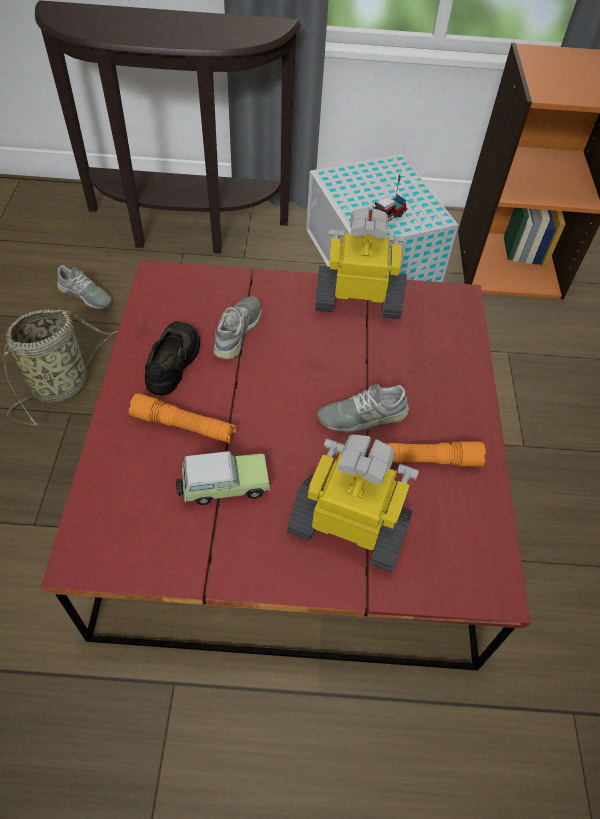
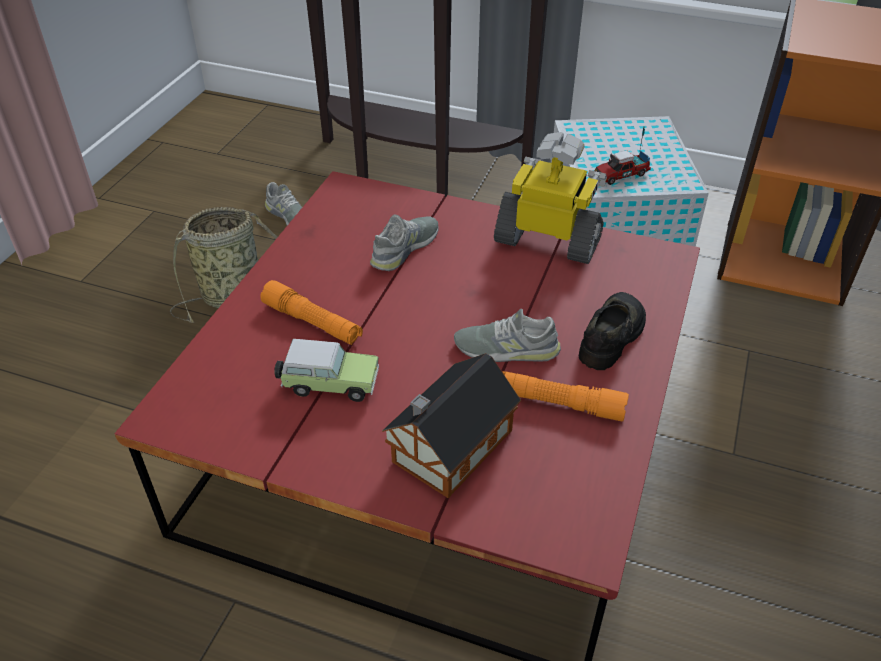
camera: 20 degrees right, 10 degrees down
(173, 362) = (327, 264): black shoe -> black shoe (612, 337)
(350, 526) = (448, 448): toy robot -> toy house

